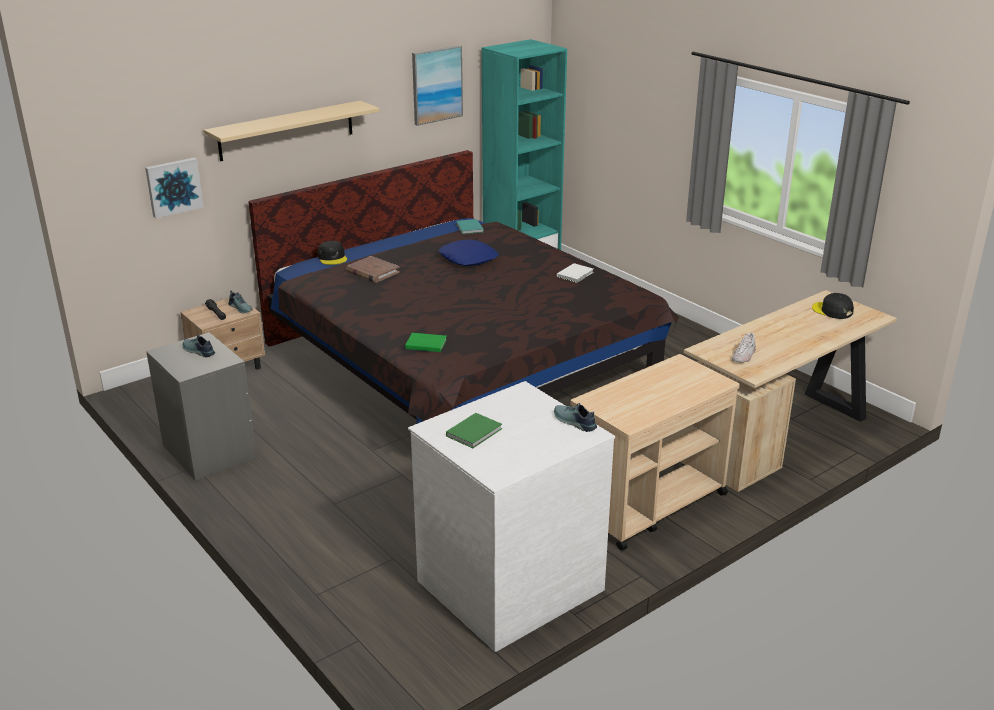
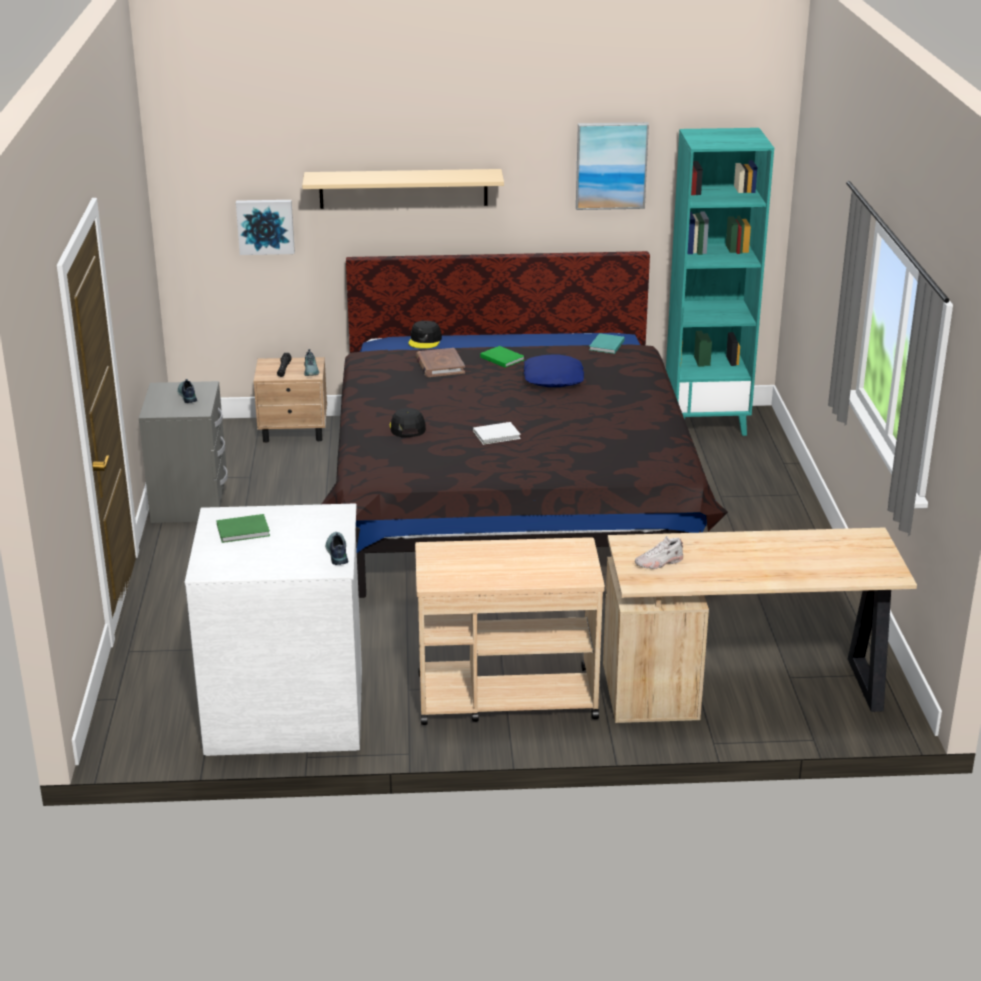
camera: 35 degrees right, 0 degrees up
(425, 344) = (384, 450): green book -> green book (502, 358)
(576, 274) = (641, 427): white book -> white book (498, 435)
(832, 311) = (848, 552): black cap -> black cap (407, 428)

